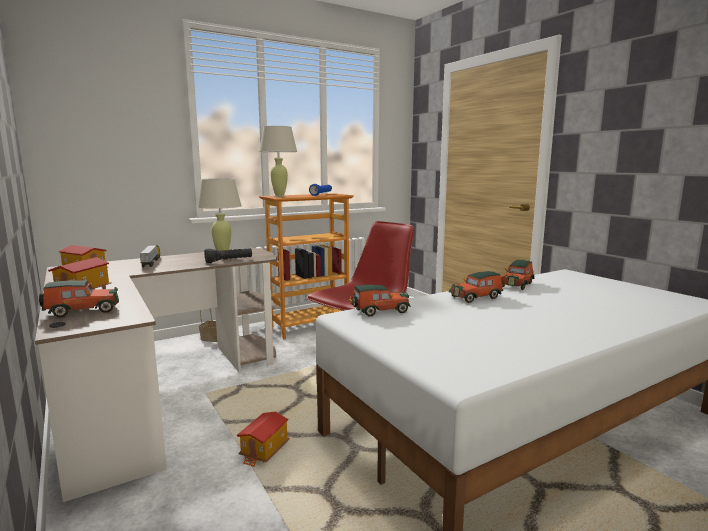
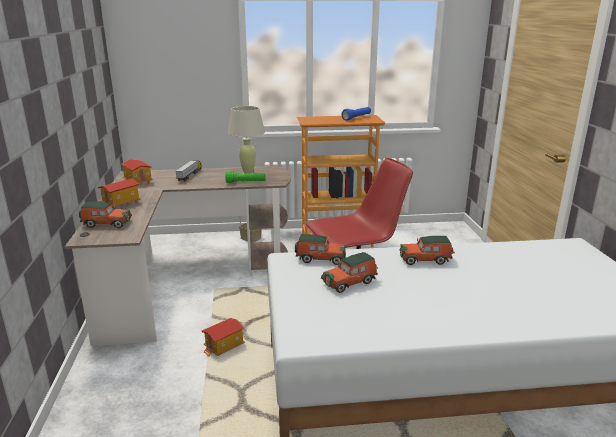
camera: 25 degrees right, 10 degrees up
(229, 261) = (245, 182): black flashlight -> green flashlight
(279, 196) = (311, 120): beige table lamp -> none
(517, 284) = (490, 250): toy car -> toy car (350, 282)

